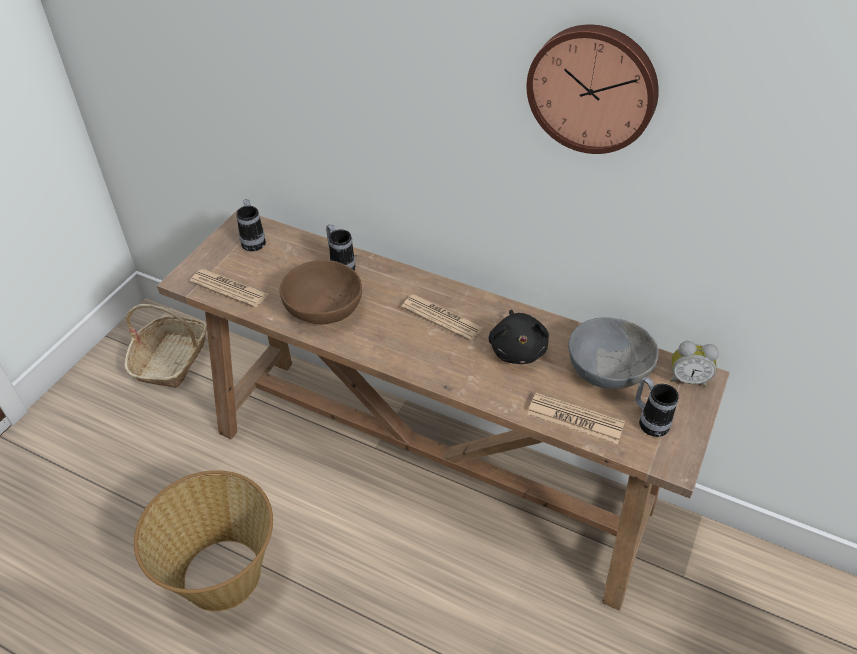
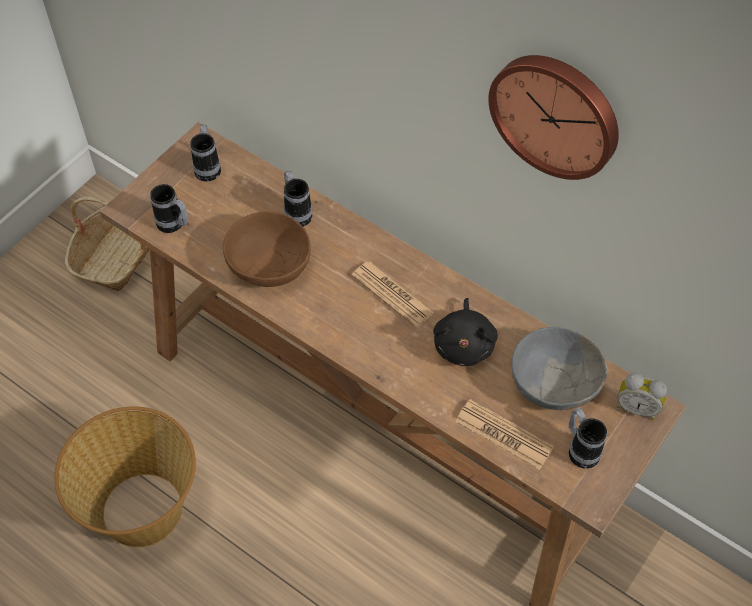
camera: 10 degrees right, 10 degrees up
(229, 288) = (174, 225): newspaper -> mug

